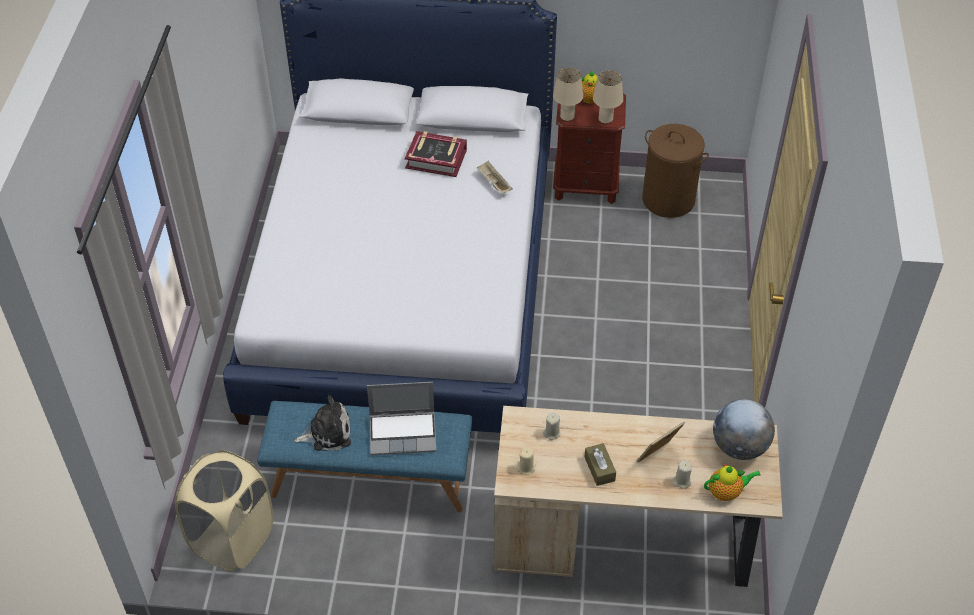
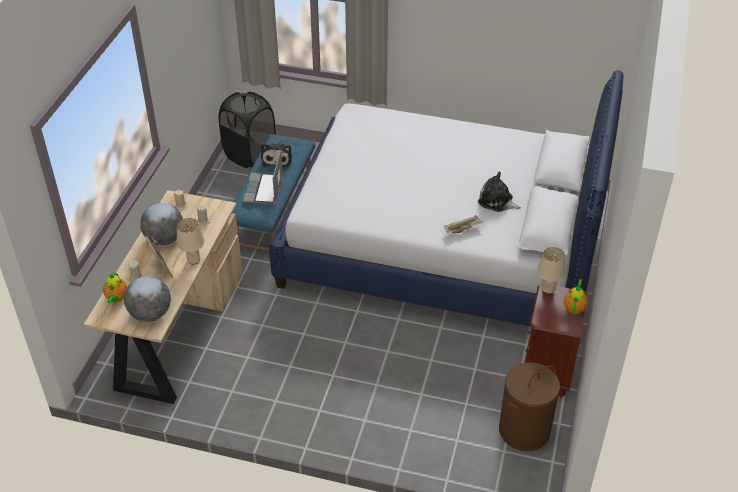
camera: 100 degrees right, 5 degrees down
(233, 539) = (250, 155): beige laundry basket -> black laundry basket
(436, 158) = (497, 201): book -> plush toy
(599, 469) = (164, 239): brown tissue box -> globe
(606, 120) = (542, 315): beige table lamp -> beige table lamp (194, 260)

